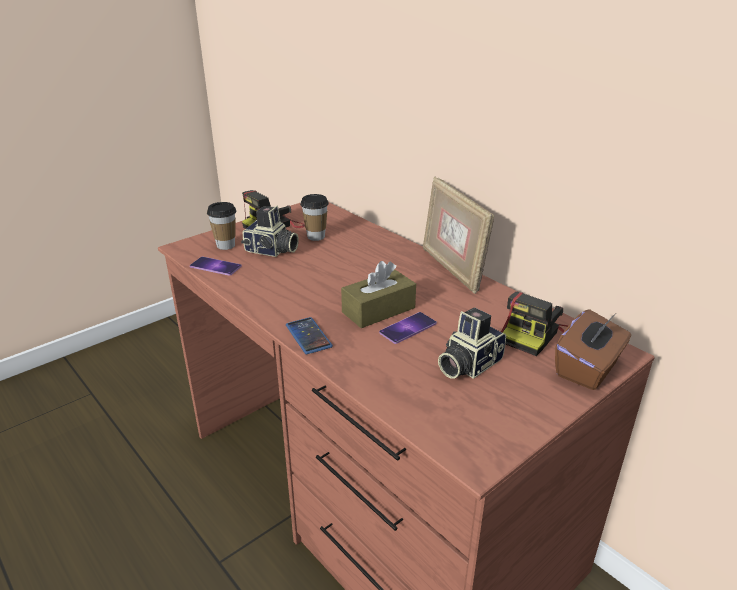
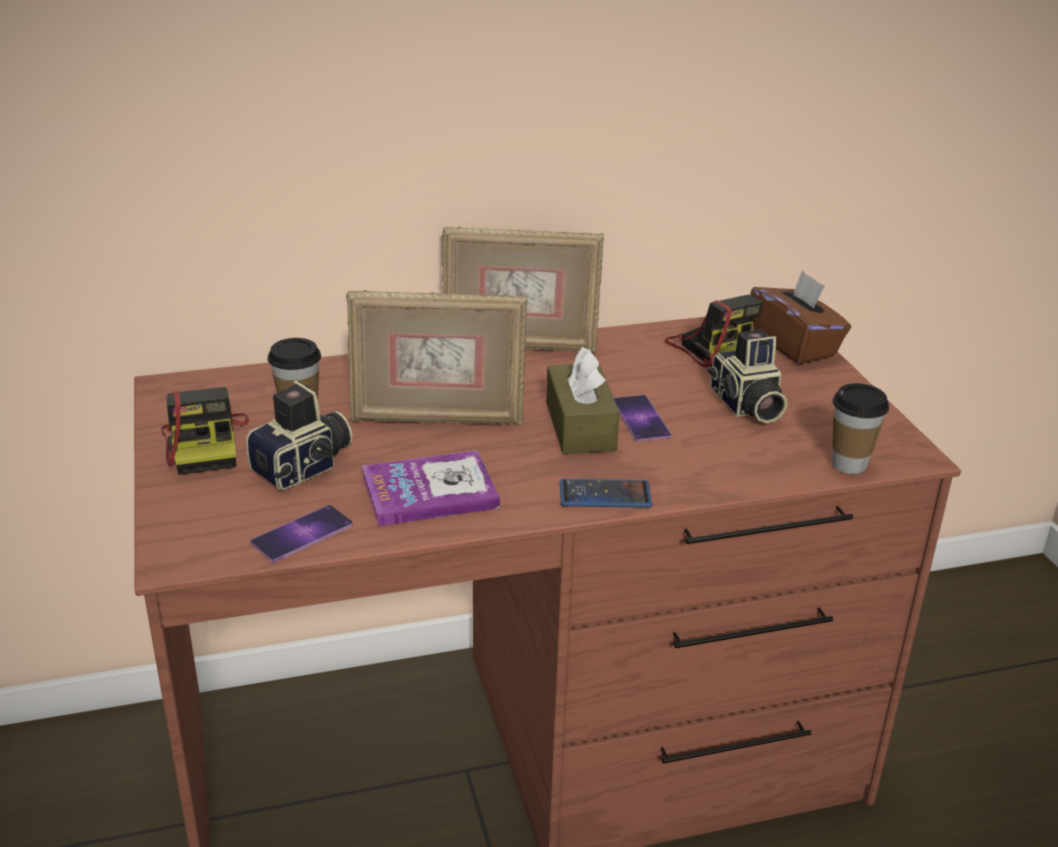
camera: 65 degrees left, 0 degrees up
(226, 245) = (229, 508): cup -> cup (849, 464)
(273, 285) = (429, 491): none -> book
(345, 268) = (437, 419): none -> picture frame

